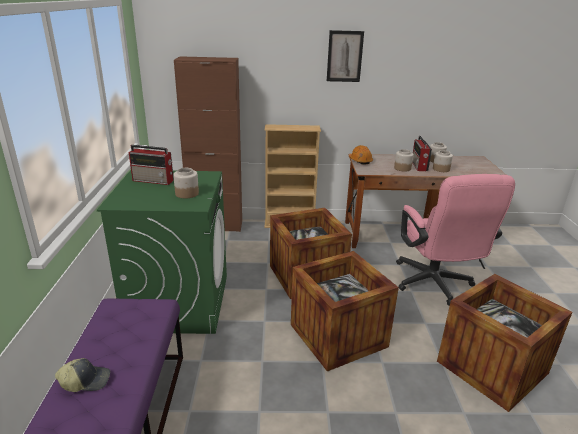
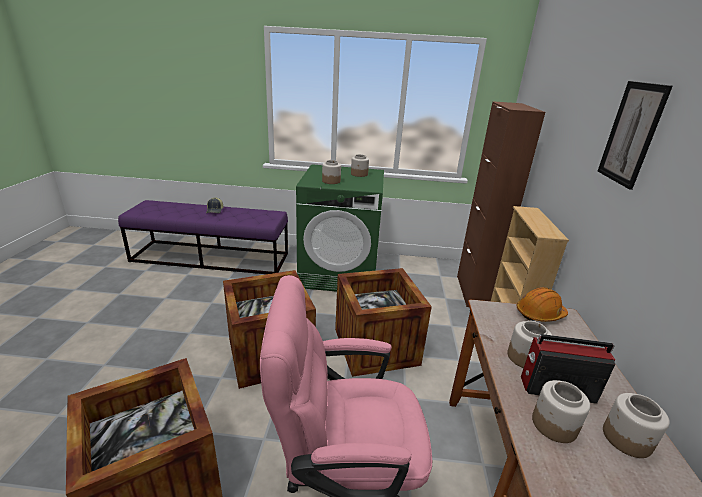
camera: 95 degrees right, 0 degrees up
(154, 180) = (359, 174): radio -> jar

